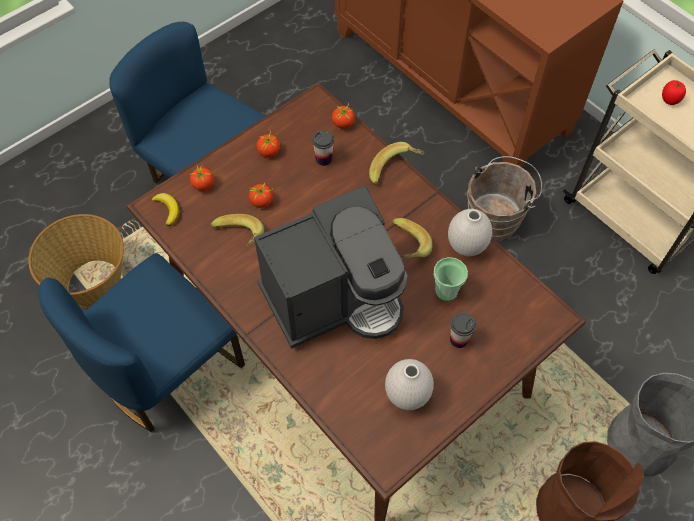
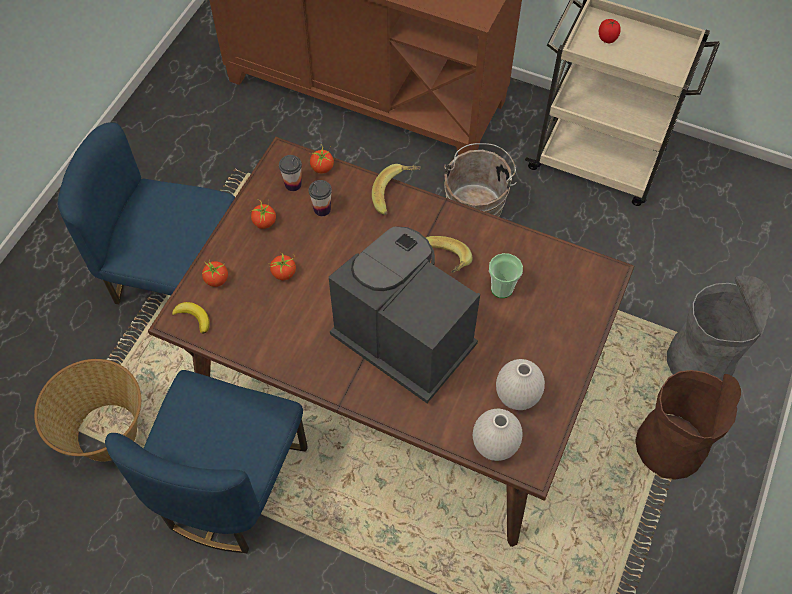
camera: 25 degrees left, 0 degrees up
(238, 239) = (281, 318): banana -> none
(334, 298) = (403, 336): coffee machine -> coffee machine turned 90 degrees counterclockwise
(458, 339) = (535, 327): cup -> cup (293, 184)
(466, 246) = (498, 240): white vase -> white vase (494, 445)

